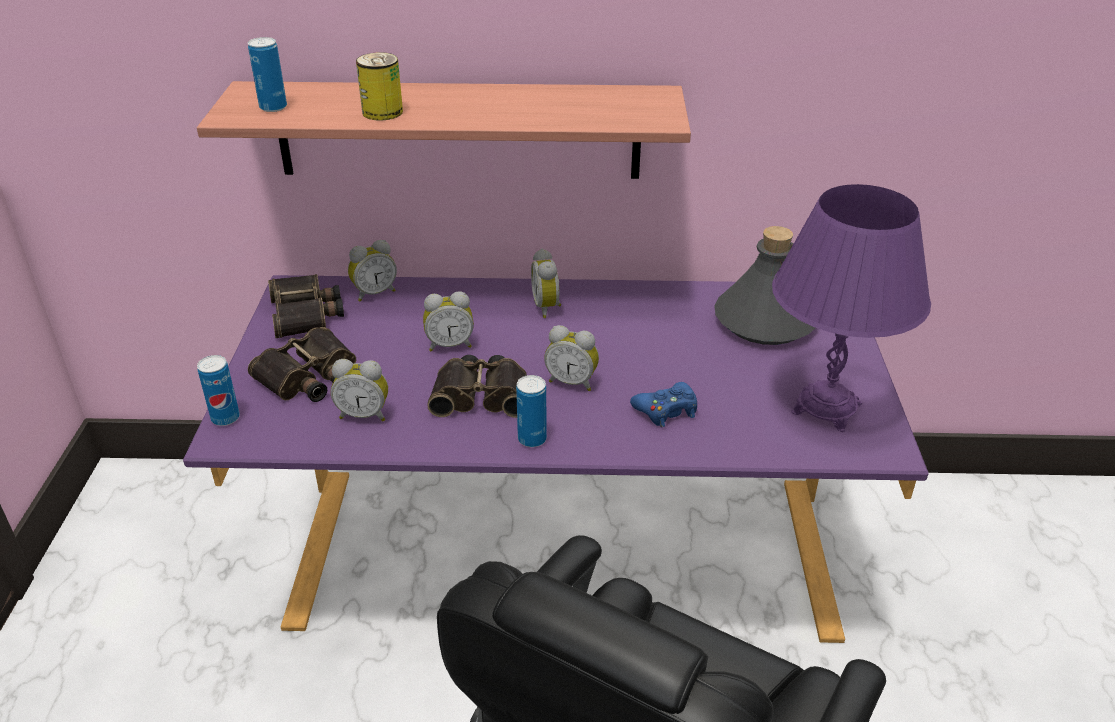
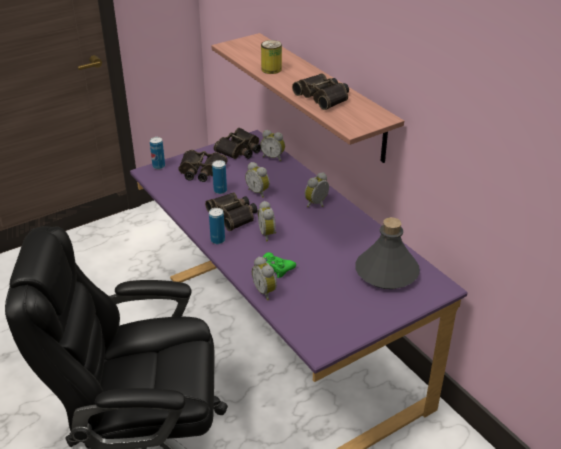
camera: 55 degrees right, 0 degrees up
(273, 107) = (246, 49): can -> can (220, 191)
(364, 414) = (191, 194): alarm clock -> alarm clock (266, 291)
(537, 107) = (324, 97): none -> binoculars
(666, 410) = (276, 268): blue game controller -> green game controller
(826, 408) = (331, 318): purple table lamp -> none

